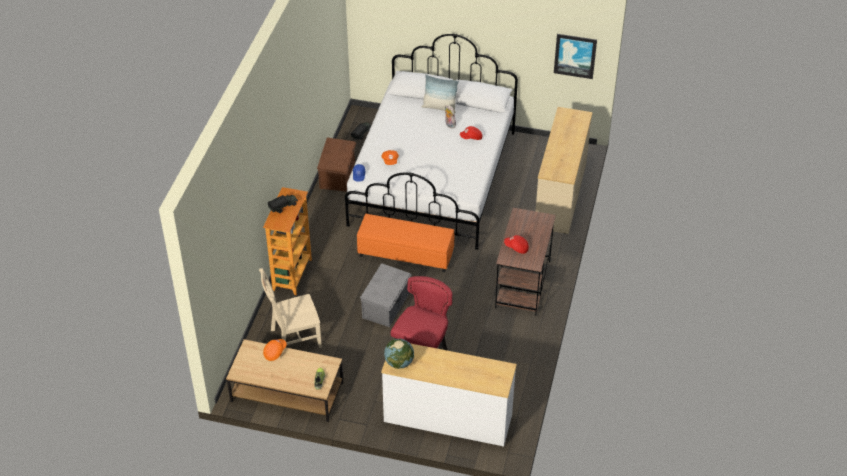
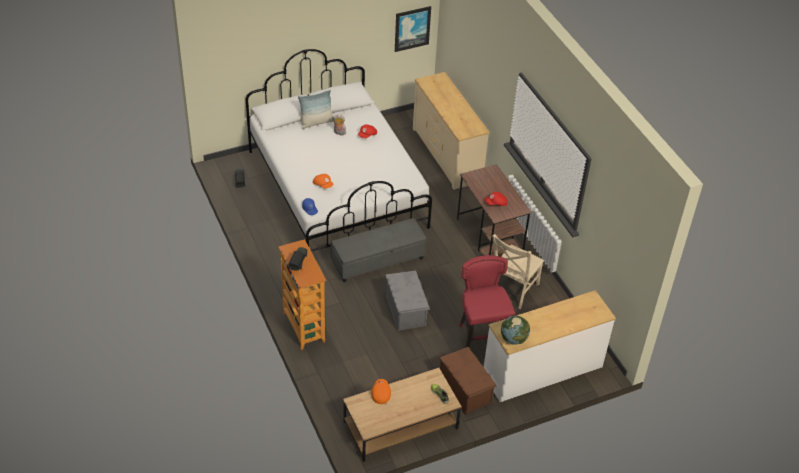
camera: 40 degrees left, 0 degrees up
(293, 339) = (360, 379): beige chair -> beige chair (512, 290)
(338, 174) = (255, 224): brown storage box -> brown storage box (465, 389)
(406, 253) = (378, 260): orange ottoman -> grey ottoman

